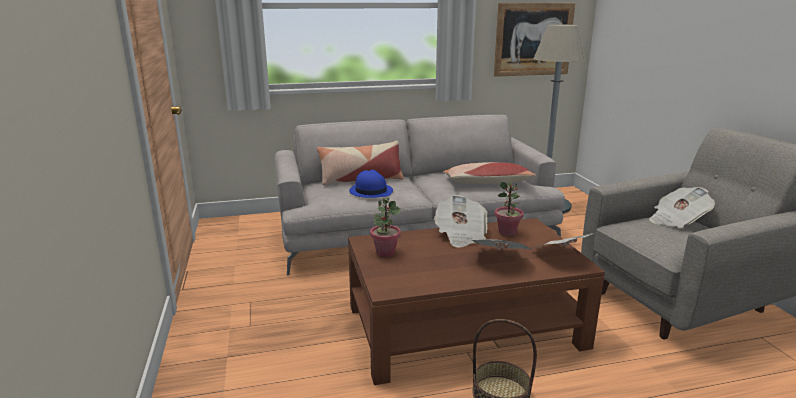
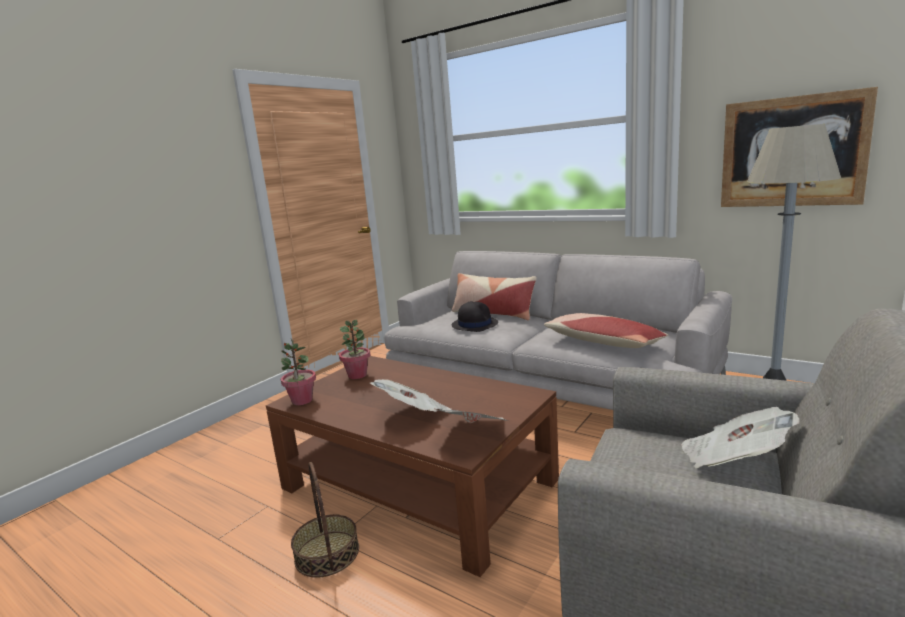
camera: 50 degrees right, 5 degrees down
(370, 191) = (474, 324): blue hat -> black hat
(460, 235) = (441, 382): newspaper -> none
(507, 232) = (486, 394): potted plant -> potted plant (302, 401)

